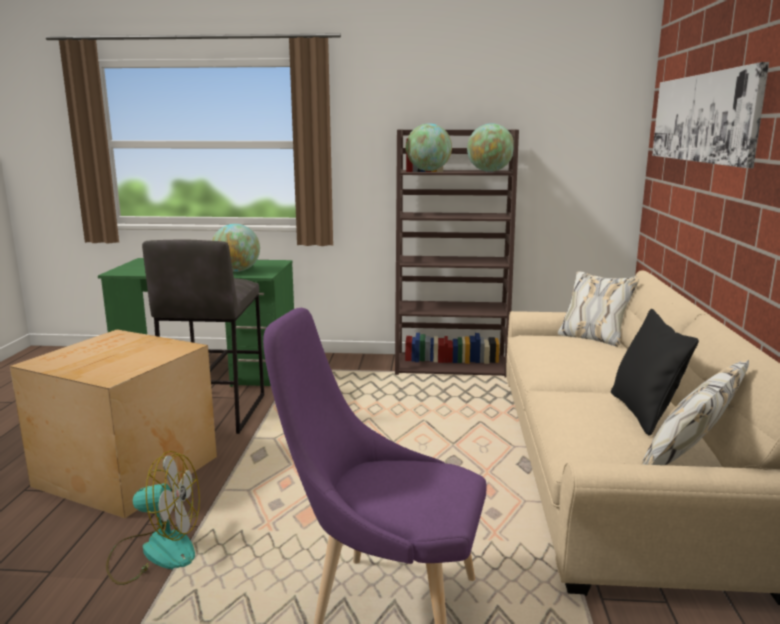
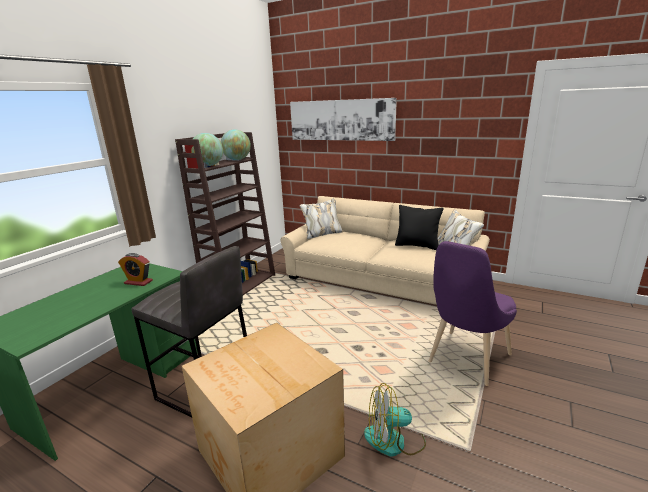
camera: 65 degrees left, 5 degrees up
(155, 551) = (394, 440): fan -> fan turned 120 degrees counterclockwise
(237, 271) = (138, 282): globe -> alarm clock

